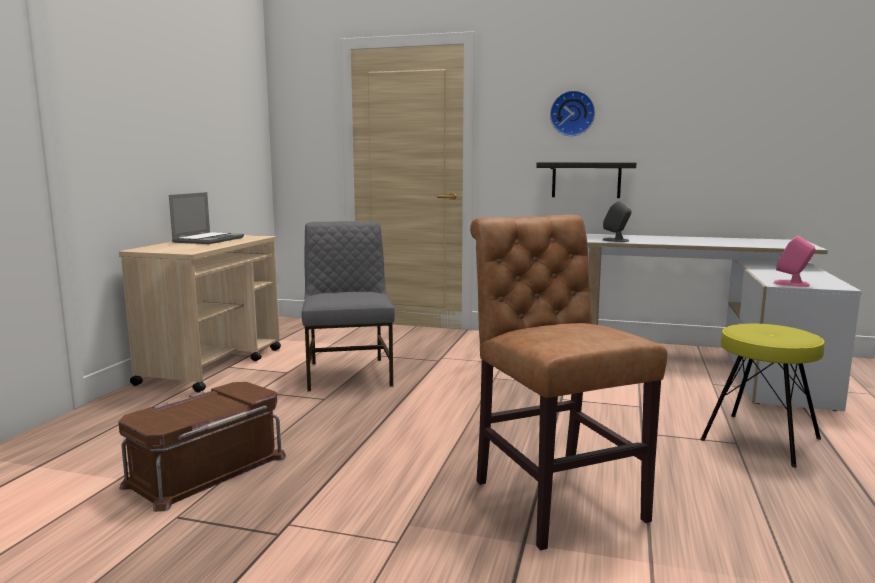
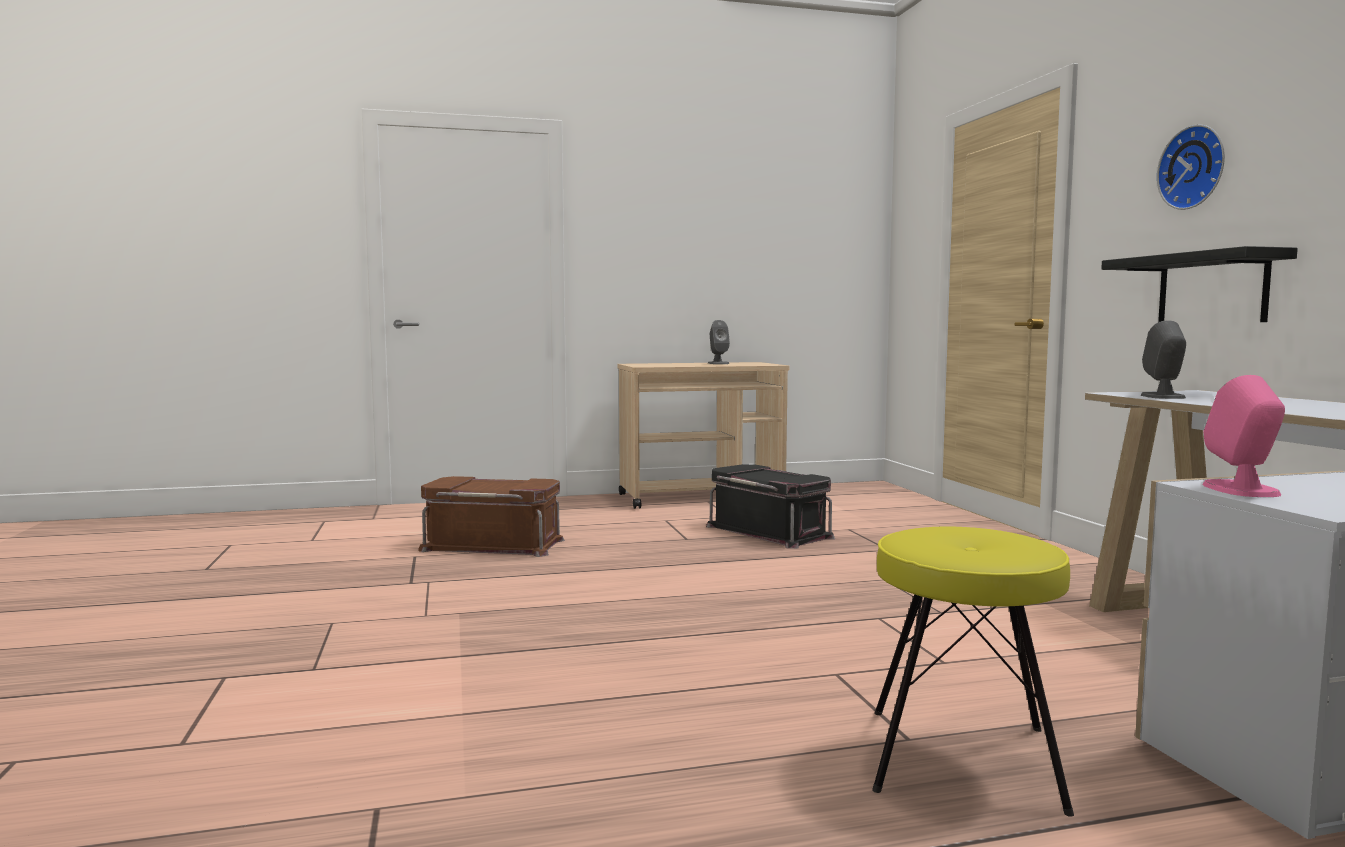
camera: 60 degrees right, 5 degrees down
(208, 240) = (718, 363): laptop -> grey speaker
(349, 373) = (770, 531): grey chair -> black storage box
(553, 497) = (572, 653): brown chair -> none

